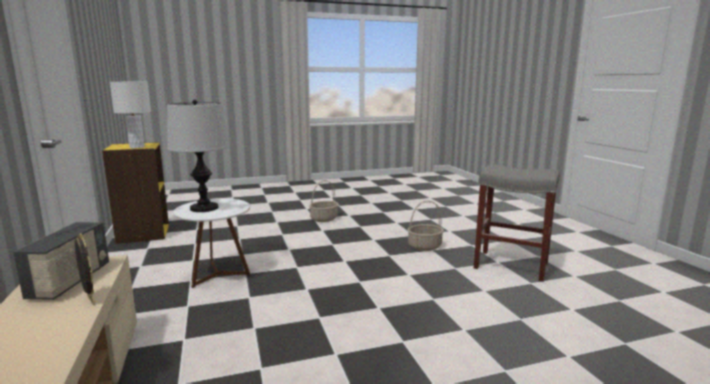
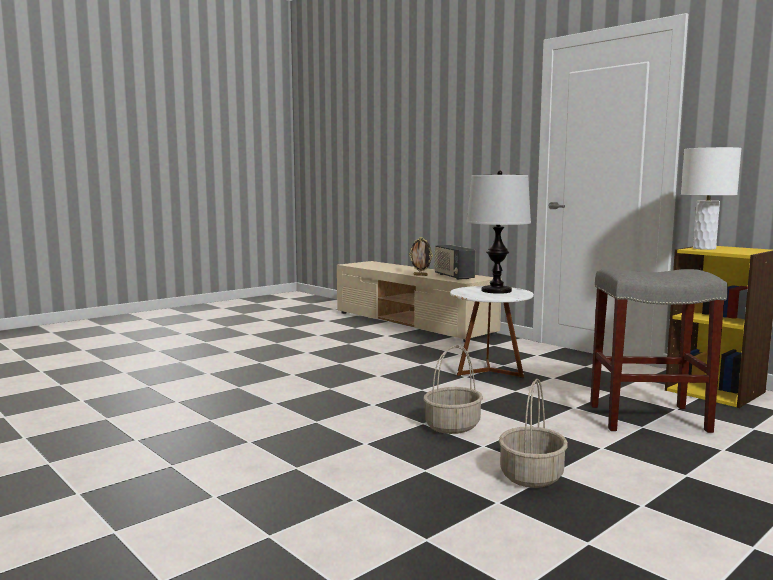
camera: 155 degrees right, 5 degrees down
(425, 246) = (263, 446): basket -> basket (452, 426)
(510, 265) = (119, 437): grey stool -> grey stool (649, 418)

